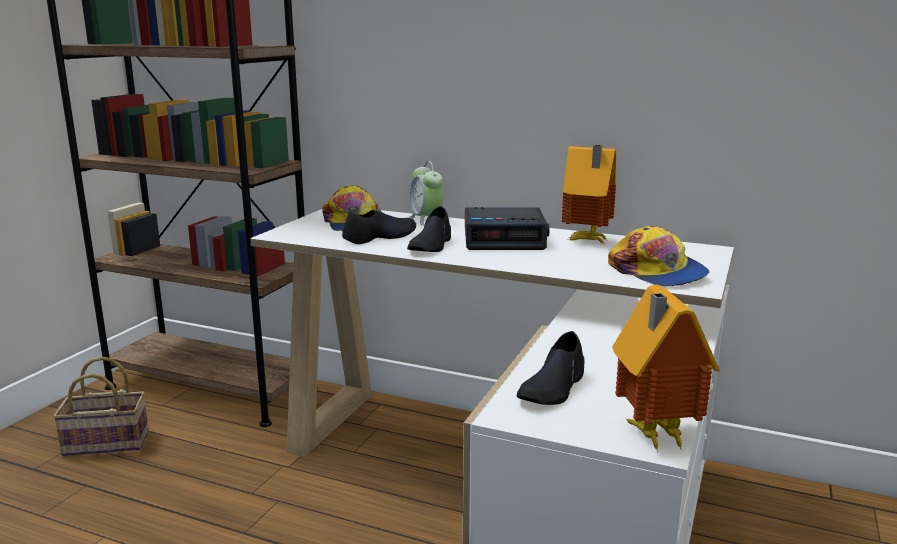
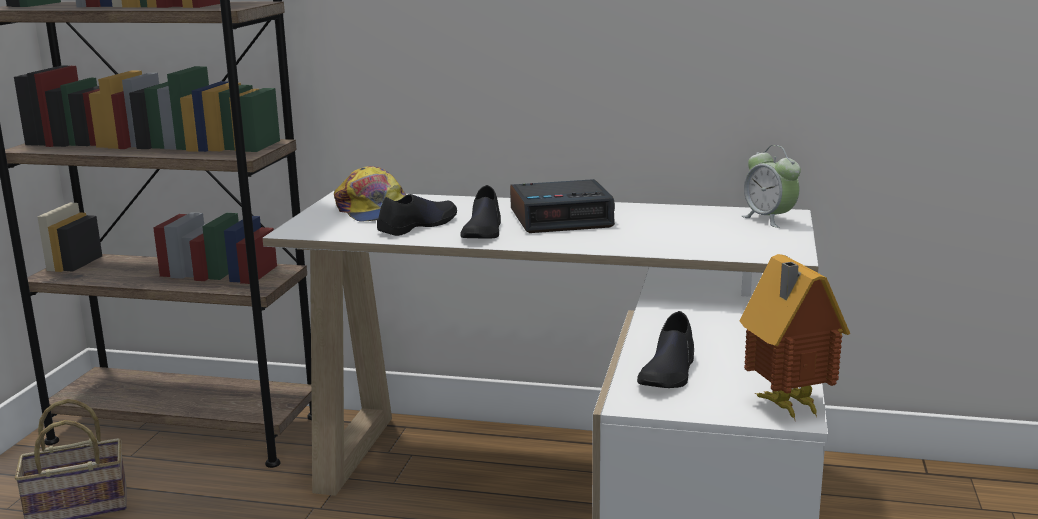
camera: 10 degrees left, 0 degrees up
(426, 220) = (459, 201): alarm clock -> alarm clock (769, 219)
(586, 241) = (653, 214): toy house -> none
(657, 272) = (743, 243): cap -> none

